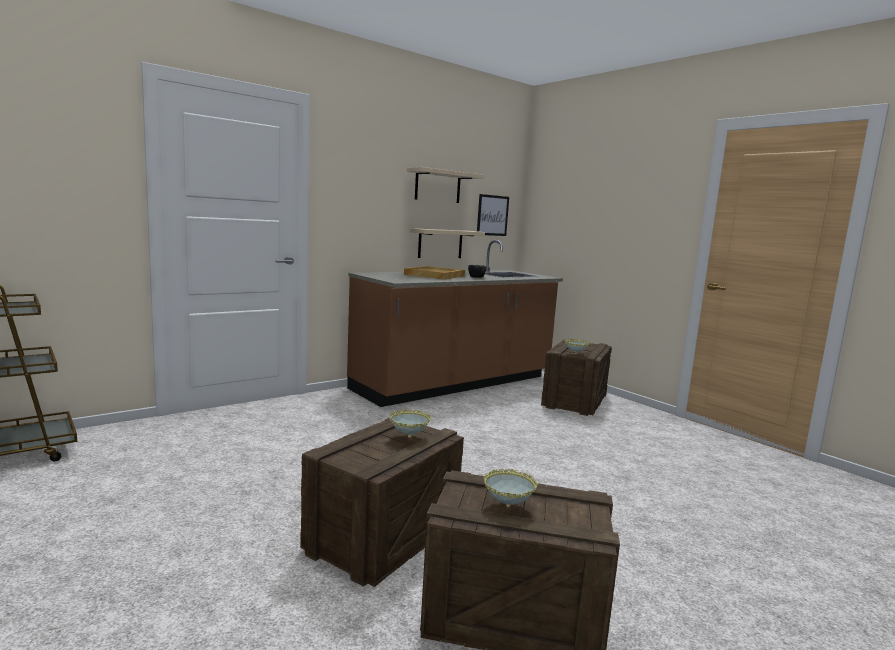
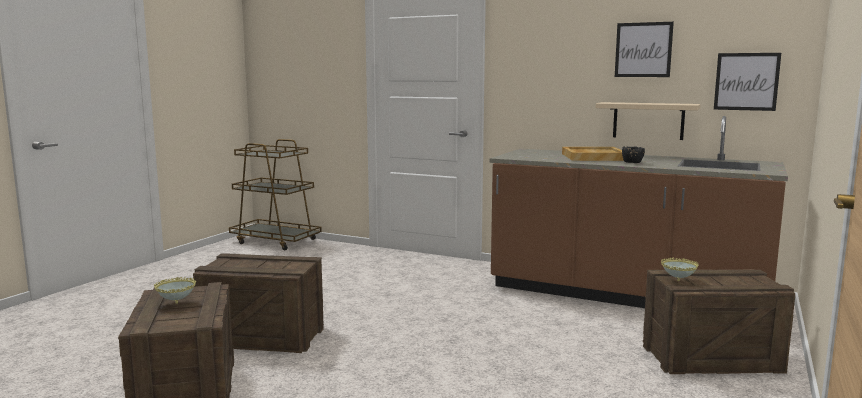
camera: 65 degrees right, 0 degrees up
(409, 437) = (278, 266): bowl -> none
(438, 186) = (643, 50): beige shelf -> picture

